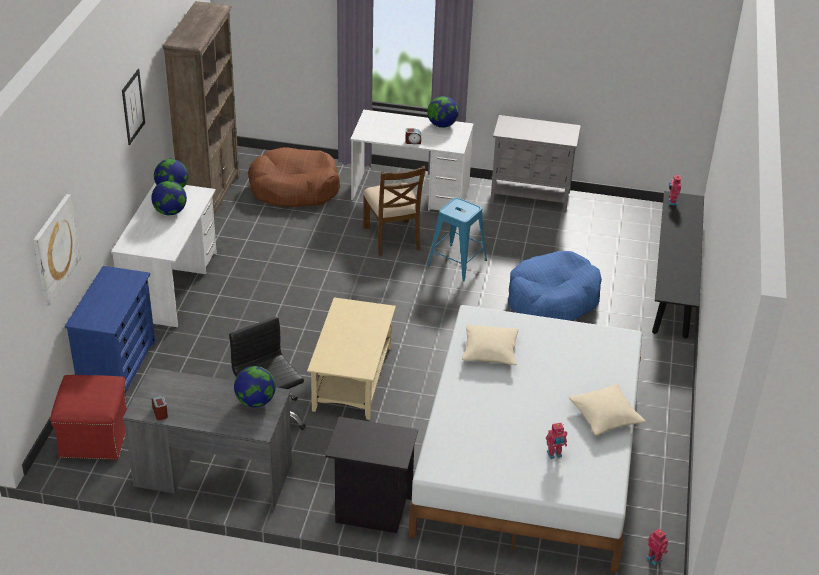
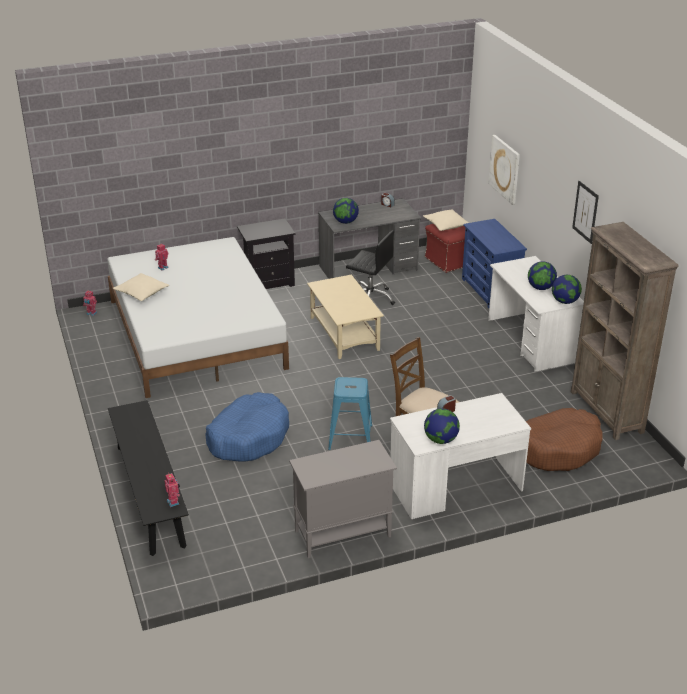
camera: 150 degrees right, 5 degrees down
(490, 352) = (241, 301): beige pillow -> beige pillow (446, 225)

